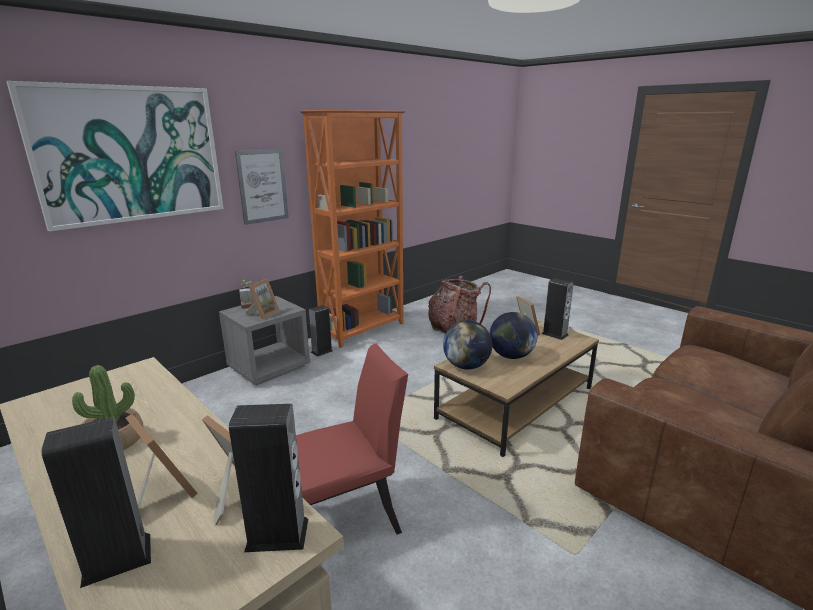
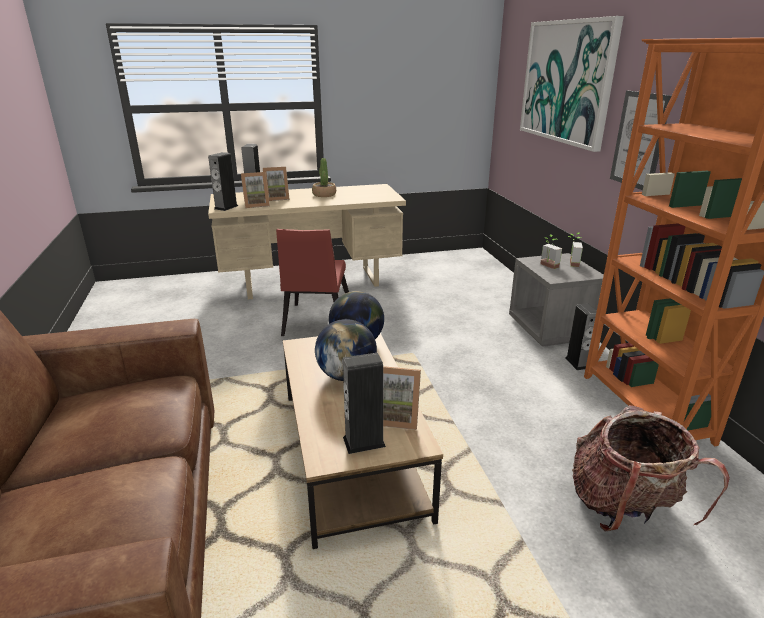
camera: 120 degrees right, 5 degrees up
(263, 314) = (547, 266): picture frame -> potted plant

